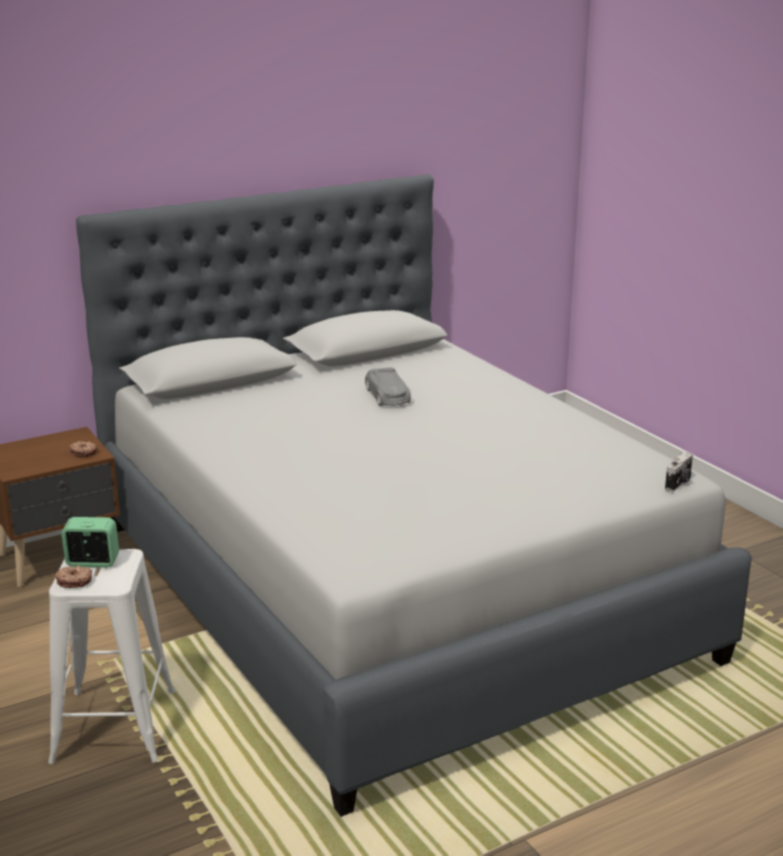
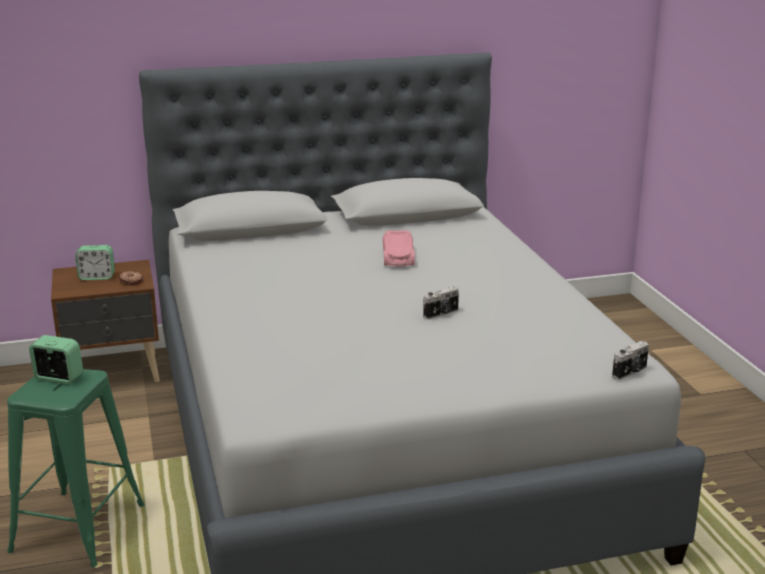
camera: 15 degrees right, 0 degrees up
(40, 452) = (97, 277): none -> alarm clock
(74, 581) = (32, 393): donut -> none
(114, 725) = (78, 528): white stool -> green stool
(387, 396) = (398, 257): grey toy car -> pink toy car
(468, 448) = (441, 314): none -> camera

